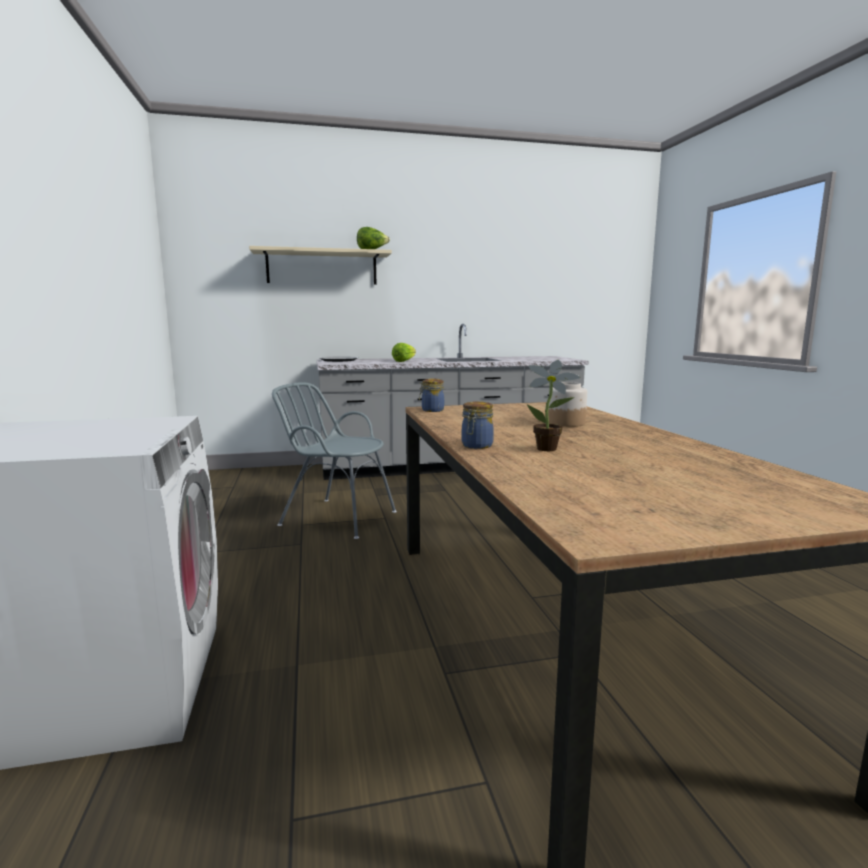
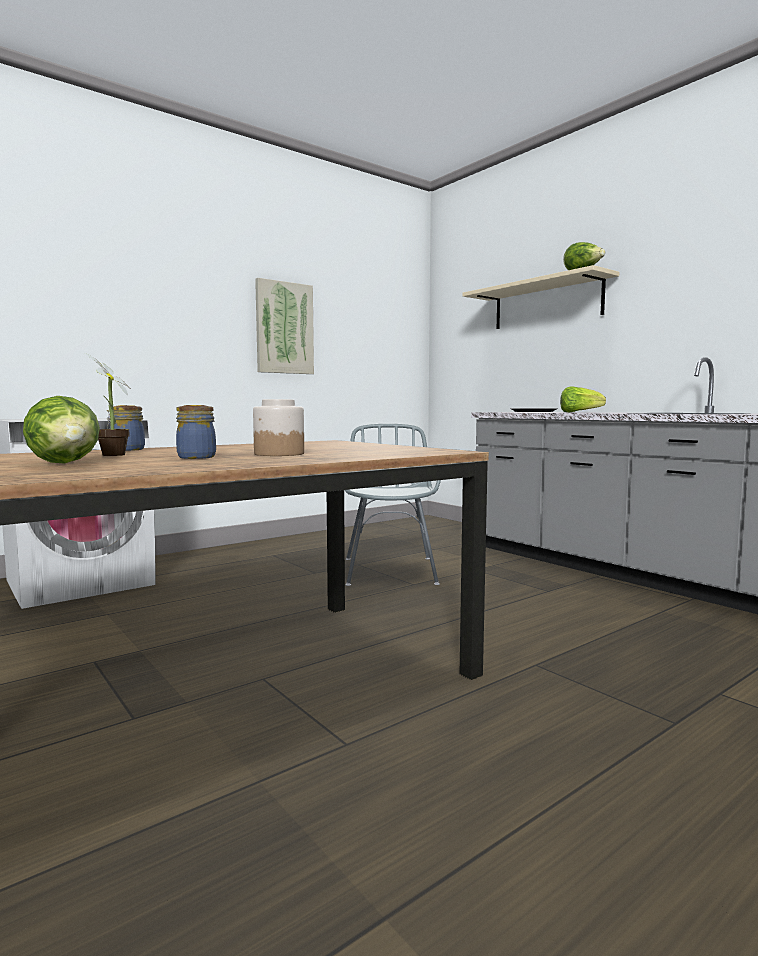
camera: 65 degrees right, 5 degrees down
(99, 268) = (284, 328): none -> picture
(431, 410) = (320, 442): jar -> jar (196, 457)
(638, 457) = (66, 464): none -> lettuce

